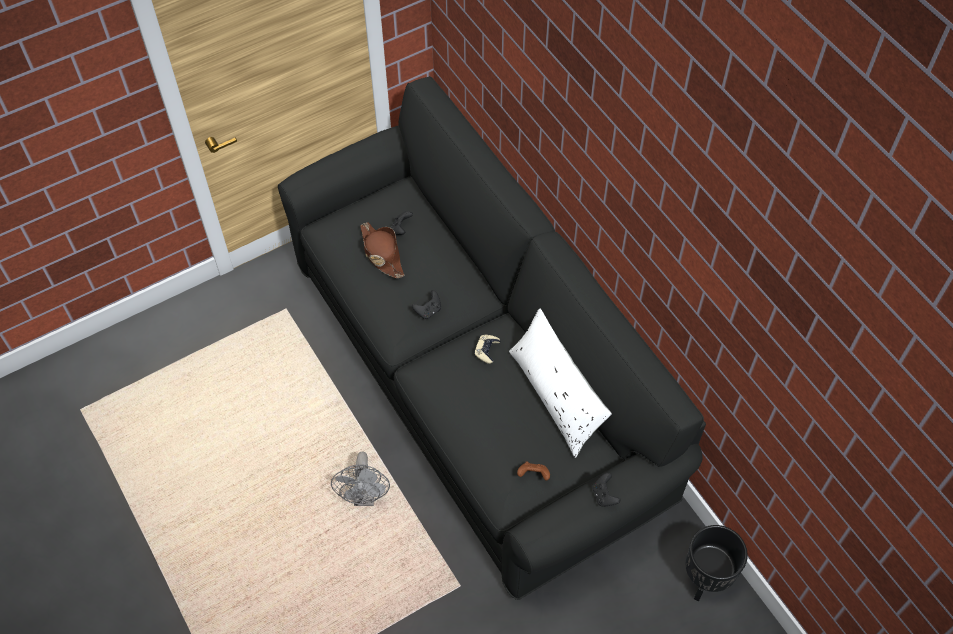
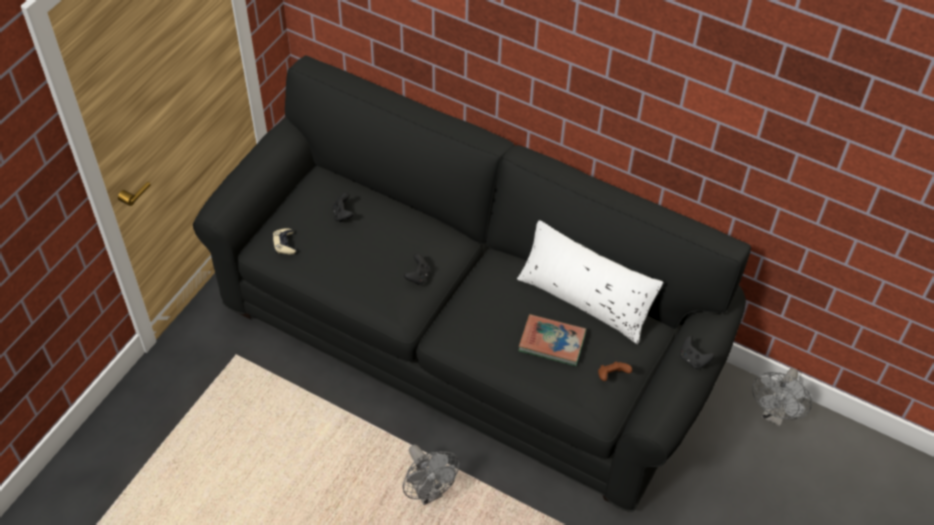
camera: 30 degrees left, 5 degrees down
(381, 253) = (339, 243): brown hat -> none
(486, 350) = (496, 287): beige game controller -> beige game controller (284, 244)
(501, 421) = (552, 342): none -> book
(706, 580) = (774, 415): black planter -> grey fan

